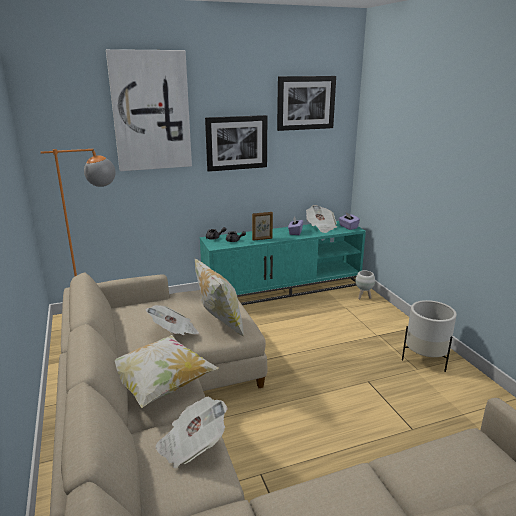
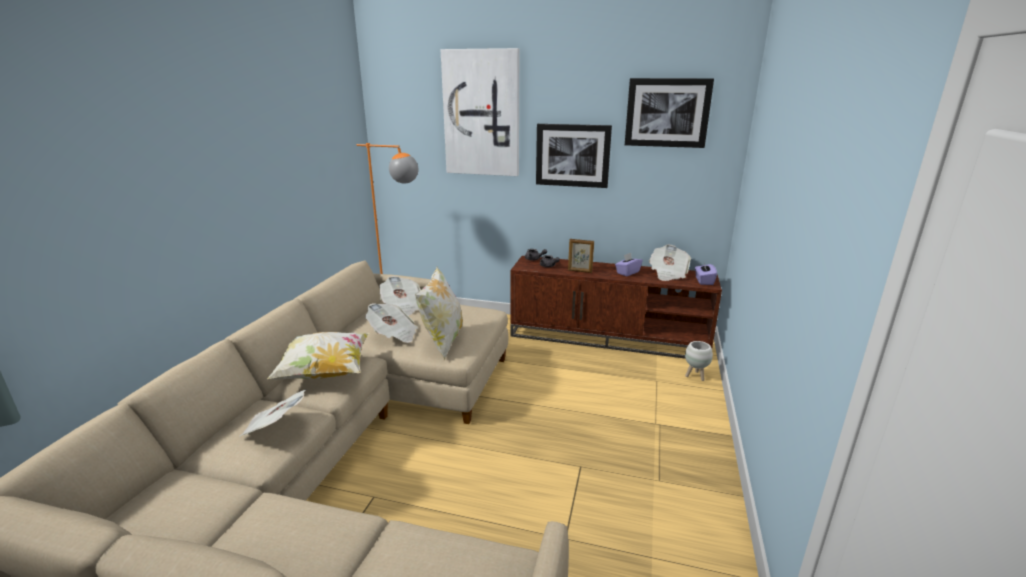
camera: 35 degrees right, 0 degrees up
(146, 307) = (403, 307): none -> newspaper
(283, 288) = (609, 337): turquoise tv stand -> brown tv stand
(425, 359) = (684, 474): white planter -> none

